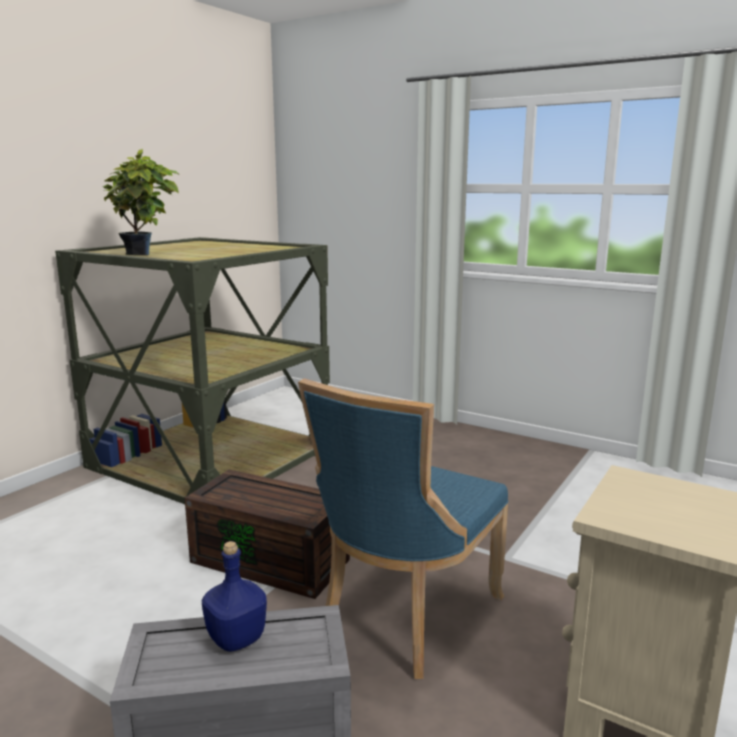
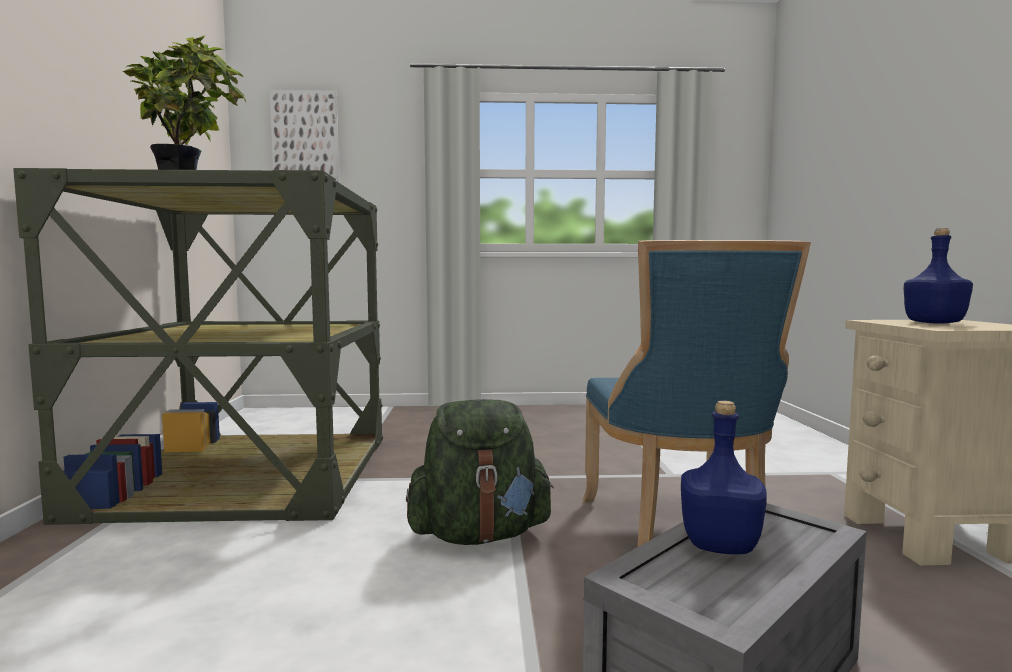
camera: 35 degrees left, 10 degrees down
(273, 560) = (480, 535): brown storage box -> green backpack
(327, 159) = (305, 141): none -> picture
(662, 501) = (933, 323): none -> blue bottle

